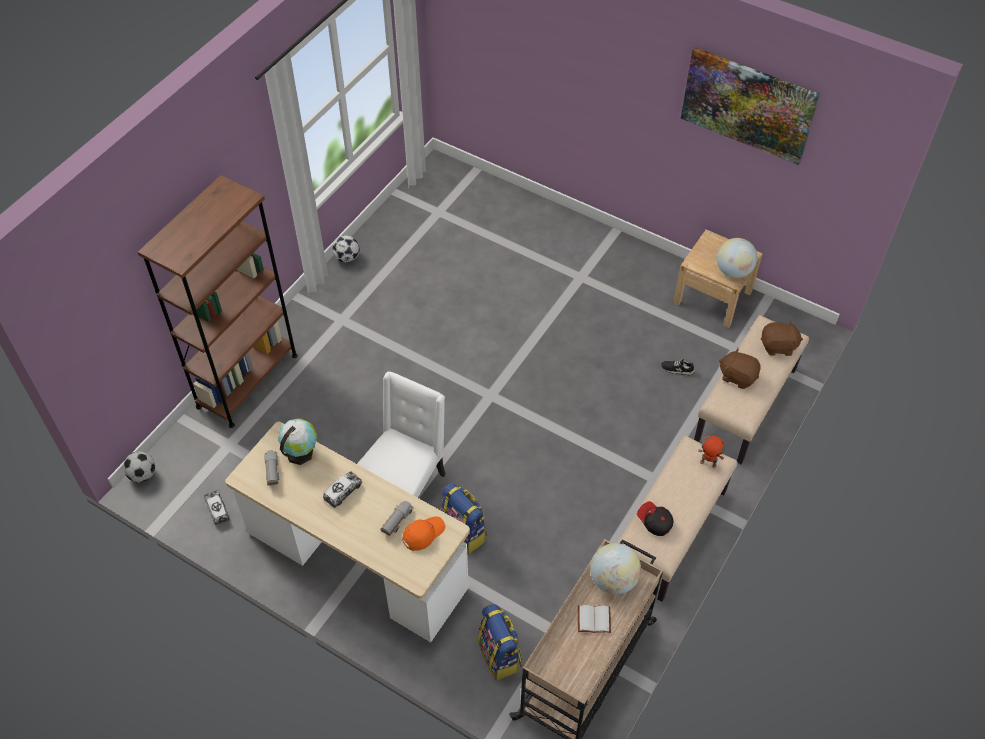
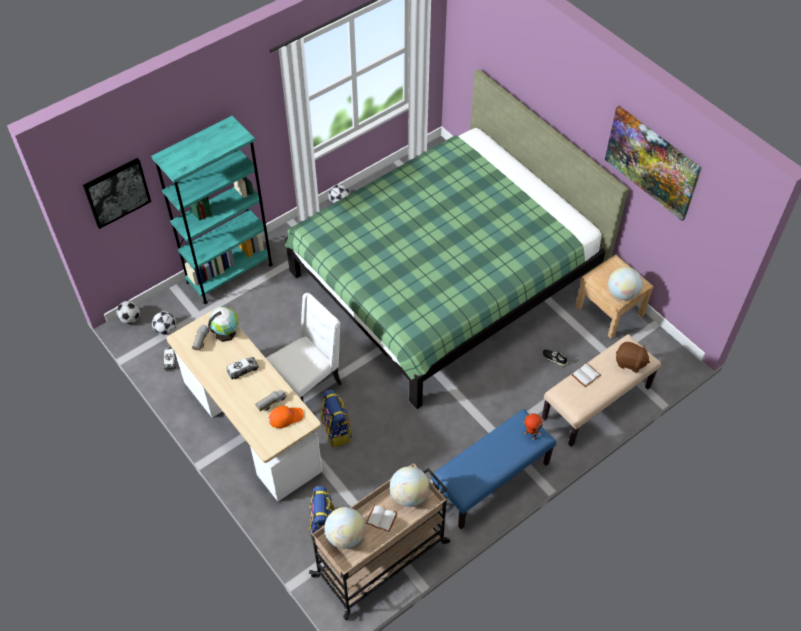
camera: 20 degrees right, 0 degrees up
(103, 312) = (117, 192): none -> picture
(195, 474) = (166, 330): none -> football
(247, 381) = (229, 273): brown bookcase -> turquoise bookcase
(511, 311) = (444, 276): none -> green bed
(560, 656) = (345, 536): none -> globe
(654, 522) = (468, 465): cap -> none
(670, 533) = (491, 481): beige bench -> blue bench
(737, 376) = (586, 376): brown plush toy -> white book

